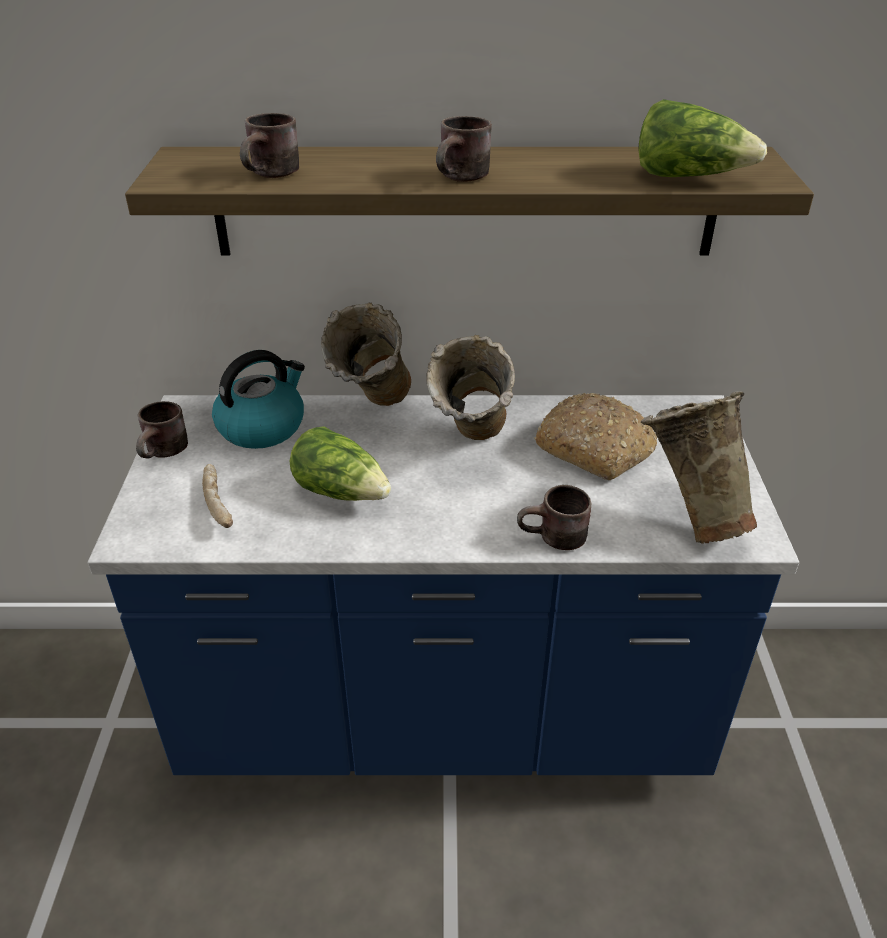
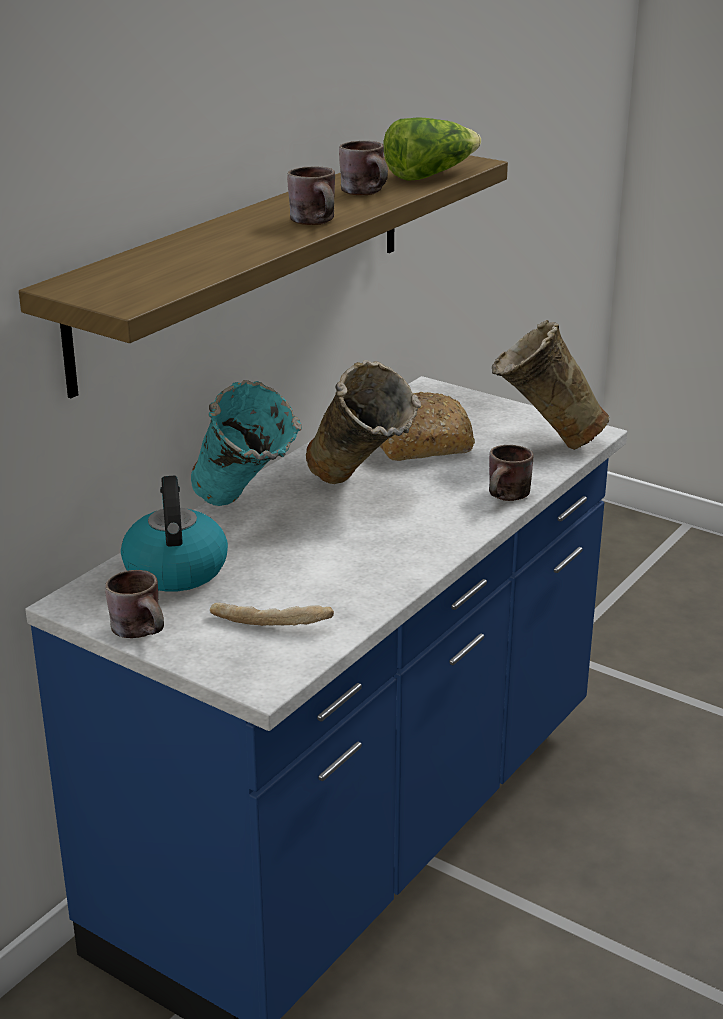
camera: 55 degrees left, 10 degrees down
(274, 175) = (193, 268): brown mug -> brown mug (369, 192)
(342, 492) = (334, 560): lettuce -> none
(375, 418) = (244, 513): beige vase -> turquoise vase

